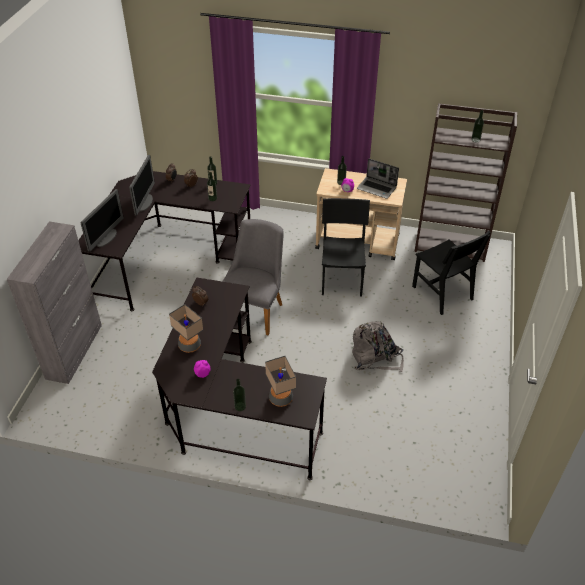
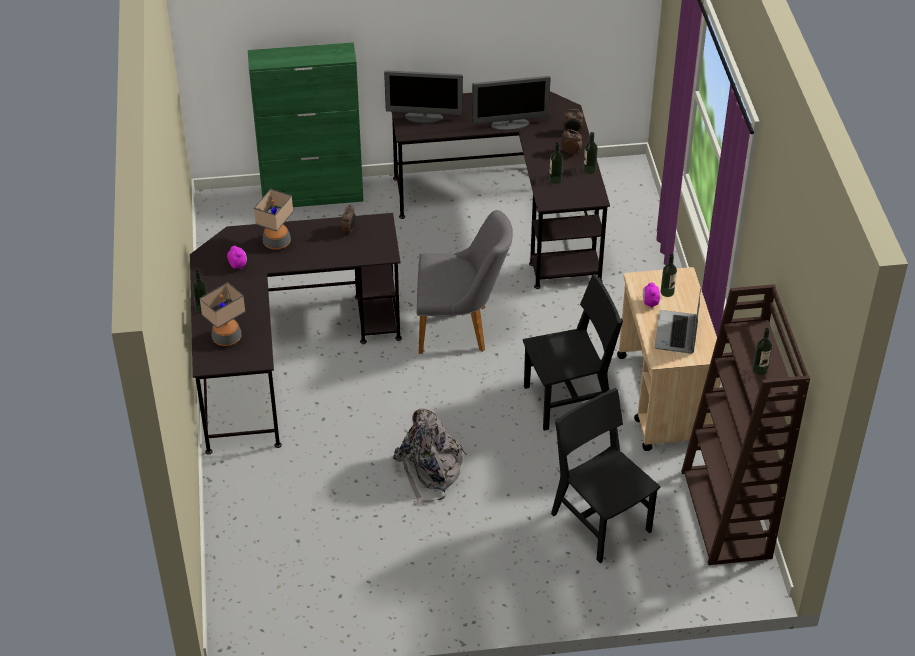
camera: 70 degrees right, 0 degrees up
(74, 351) = (313, 195): grey cabinet -> green cabinet
(442, 293) = (601, 522): black chair -> black chair turned 105 degrees clockwise

